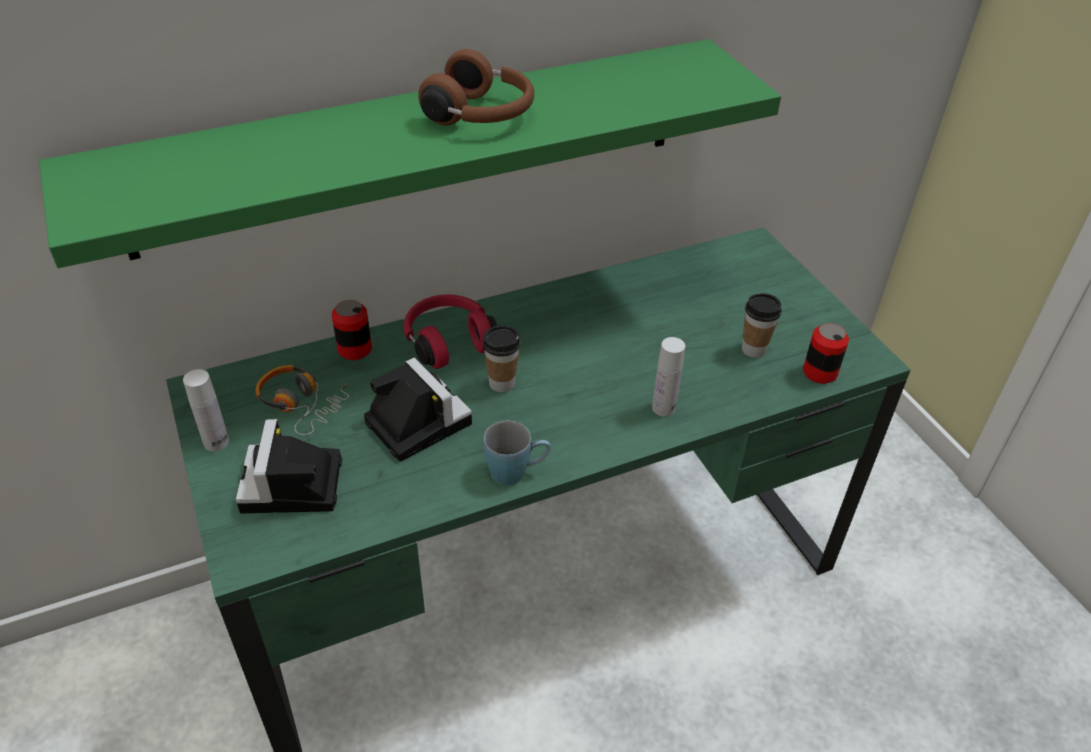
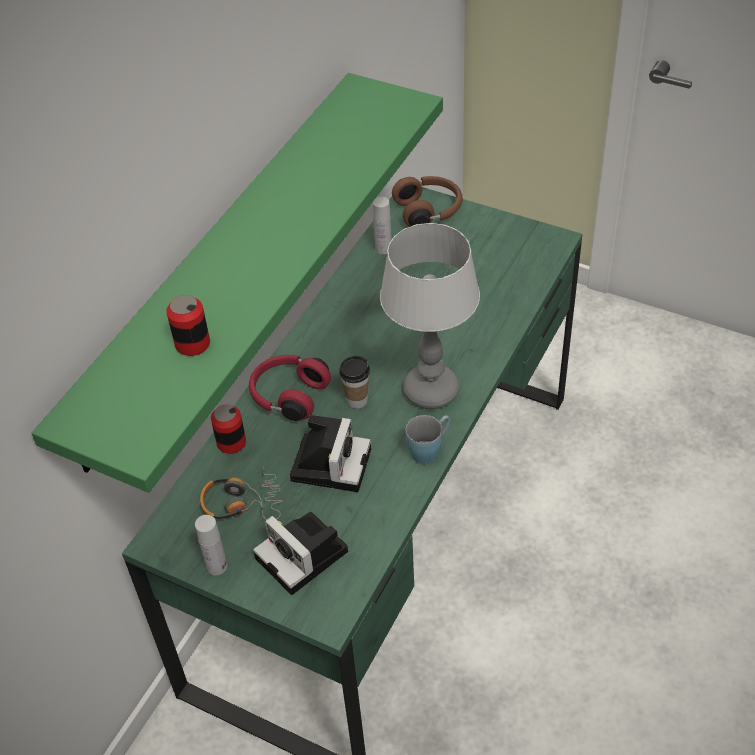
camera: 35 degrees left, 5 degrees up
(415, 421) = (331, 462): camera -> camera turned 90 degrees clockwise
(481, 115) = (283, 218): brown headphones -> brown headphones (429, 210)
(581, 420) = (431, 391): none -> table lamp
(663, 408) = (471, 351): white bottle -> white bottle (383, 248)
(753, 349) = (484, 276): cup -> none
(820, 372) = (535, 268): can -> can (192, 344)

